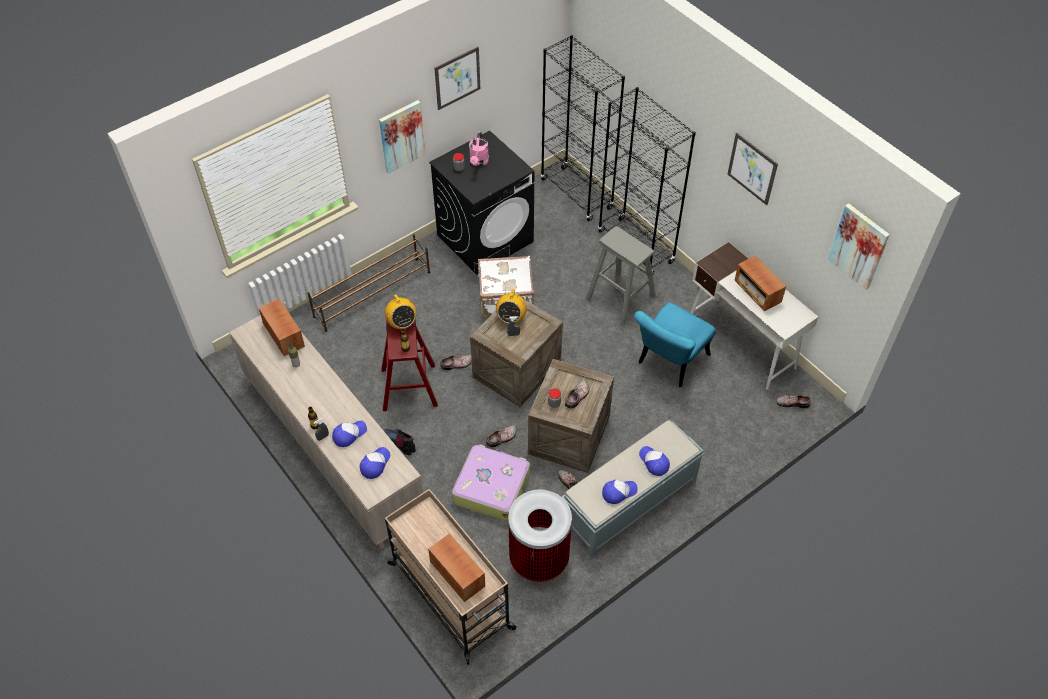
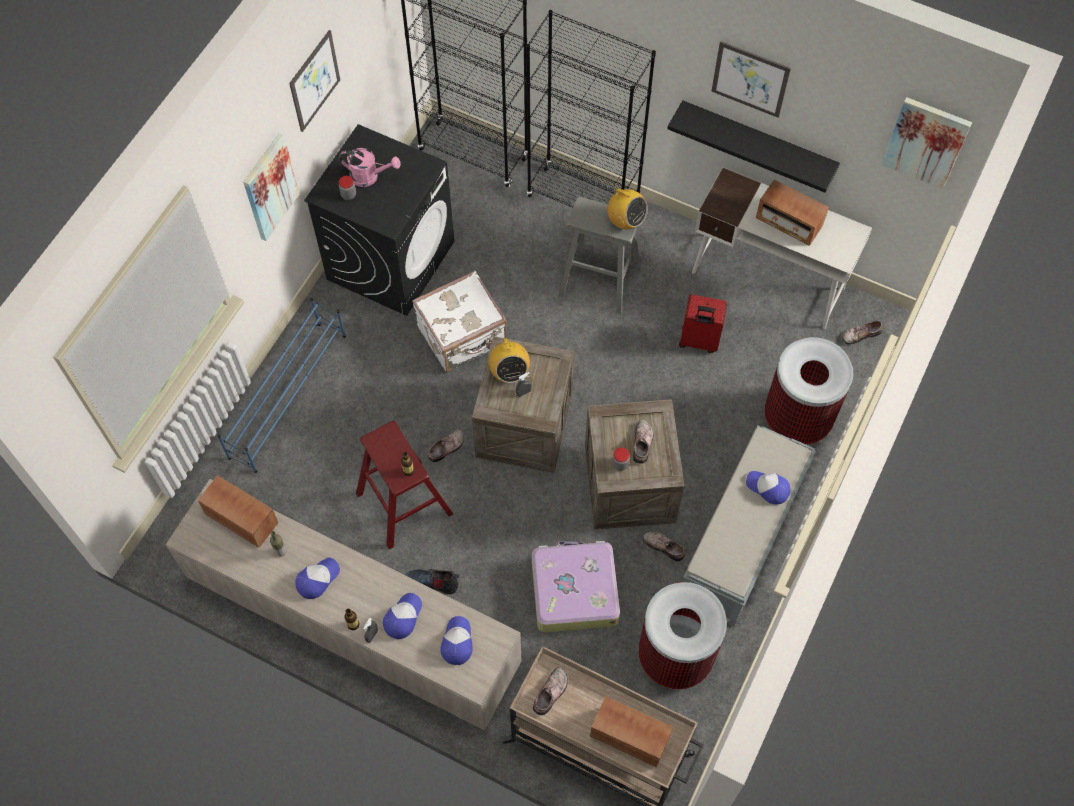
camera: 25 degrees left, 10 degrees up
(373, 294) = (289, 395): brown shoe rack -> blue shoe rack
(402, 323) = (384, 439): radio -> radio (625, 221)
(478, 162) = (369, 176): pink watering can -> pink watering can turned 60 degrees counterclockwise
(502, 438) = (553, 522): shoe -> shoe (551, 693)
(618, 492) = (748, 543): cap -> cap (317, 579)
(669, 363) = (698, 341): turquoise chair -> red suitcase
(714, 440) = (797, 419): none -> trash can
(752, 225) = (757, 142): none -> black shelf

